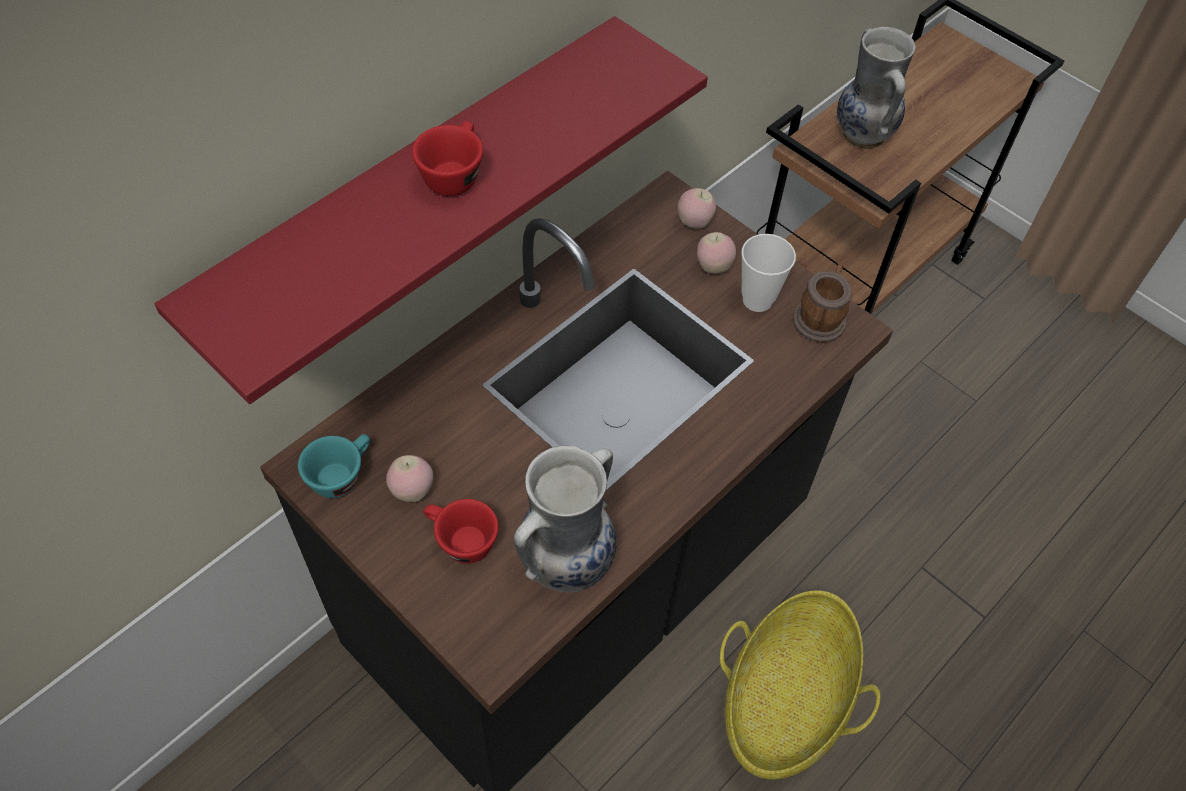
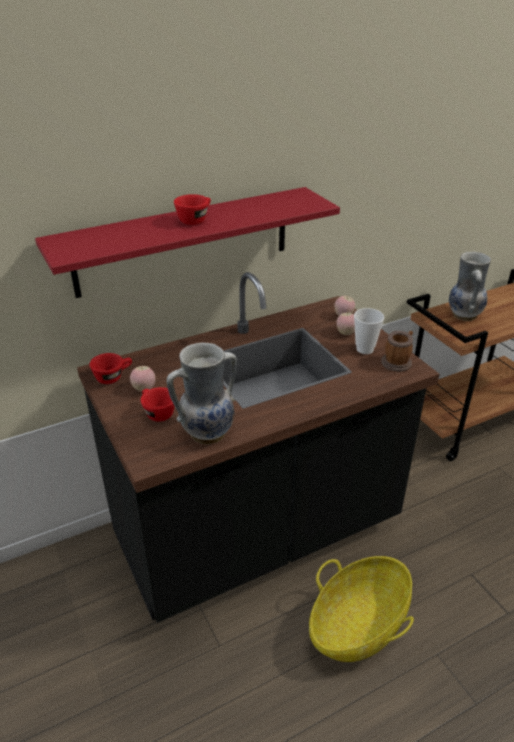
camera: 20 degrees right, 20 degrees down
(341, 474) = (113, 377): turquoise cup -> red cup

